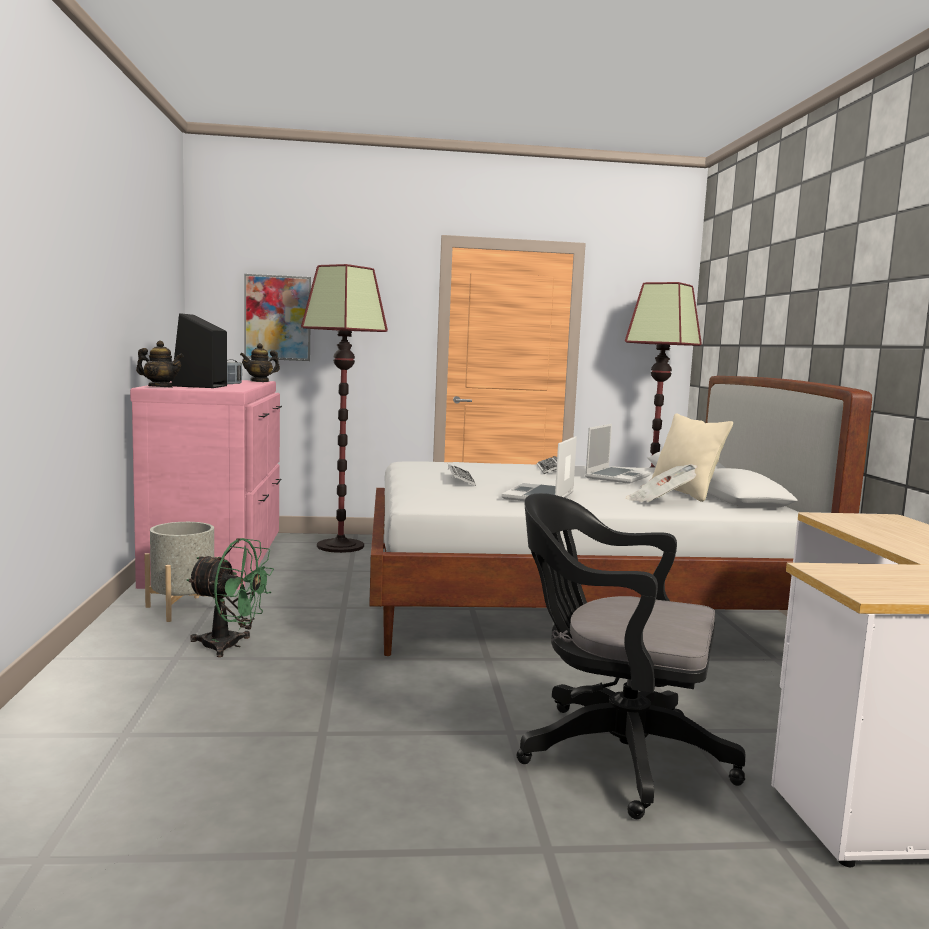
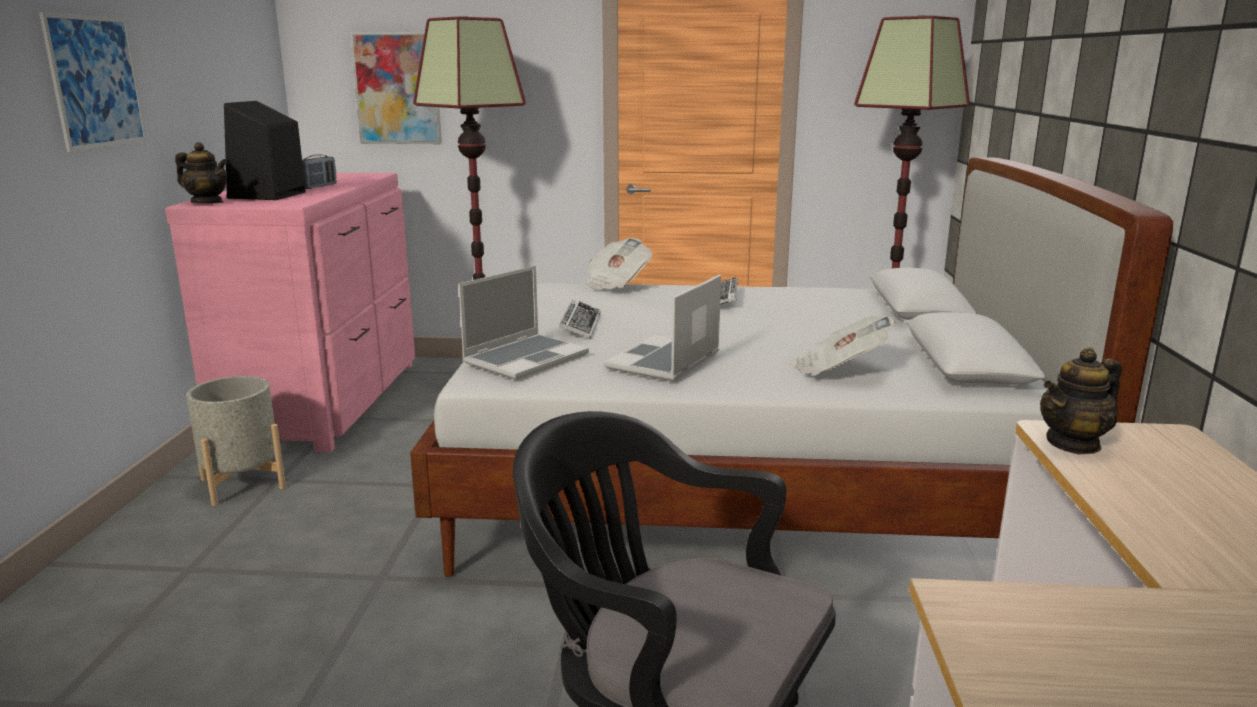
camera: 10 degrees right, 10 degrees up
(105, 287) = (96, 82): none -> picture
(230, 646) = (263, 550): green fan -> none
(260, 381) = (372, 175): teapot -> teapot (1073, 443)
(465, 460) = (615, 283): none -> newspaper
(617, 477) = (809, 313): laptop -> laptop (526, 358)
(684, 493) = (889, 349): beige pillow -> none

